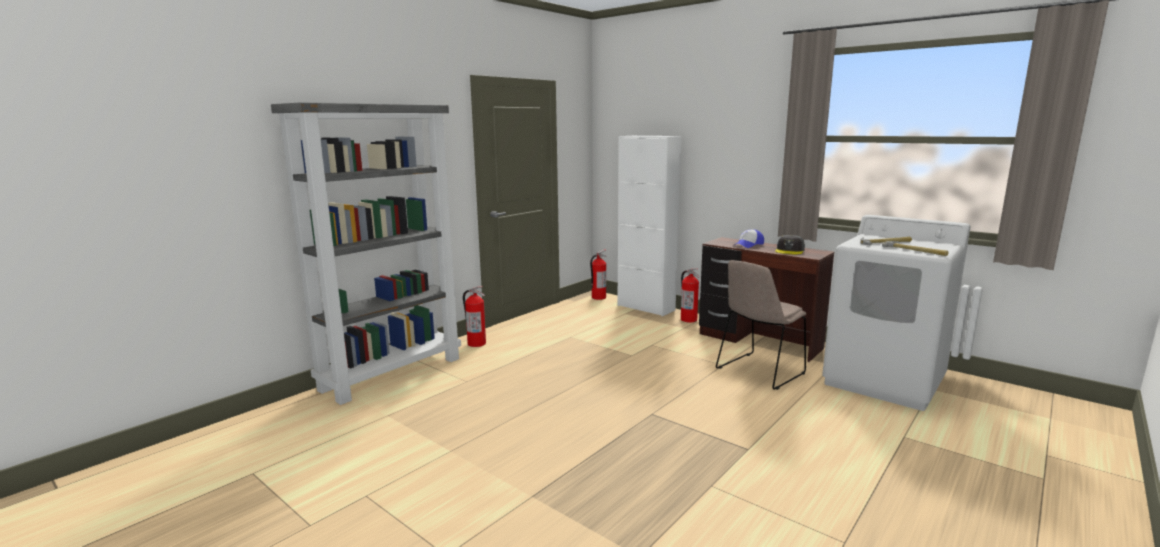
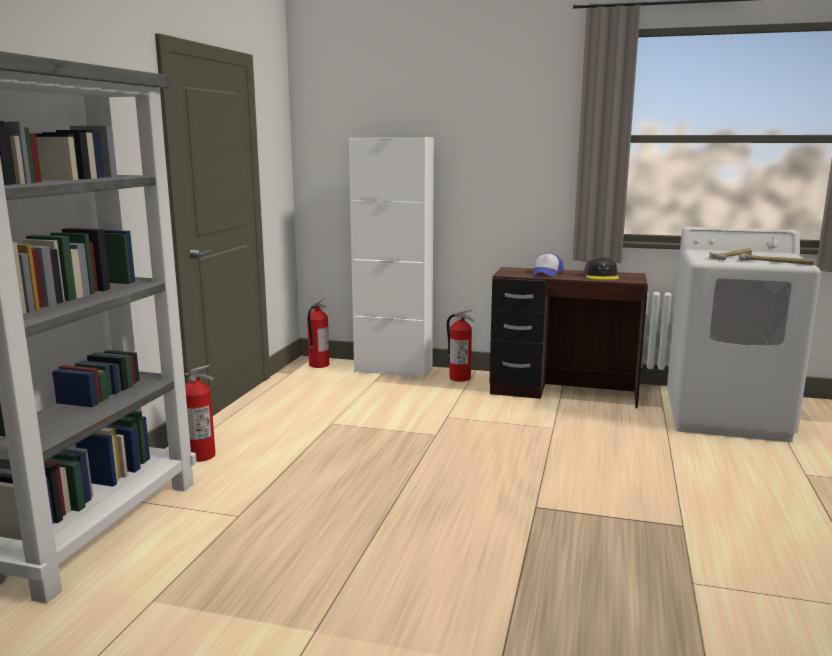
camera: 25 degrees left, 0 degrees up
(758, 372) = (599, 429): beige chair -> none

